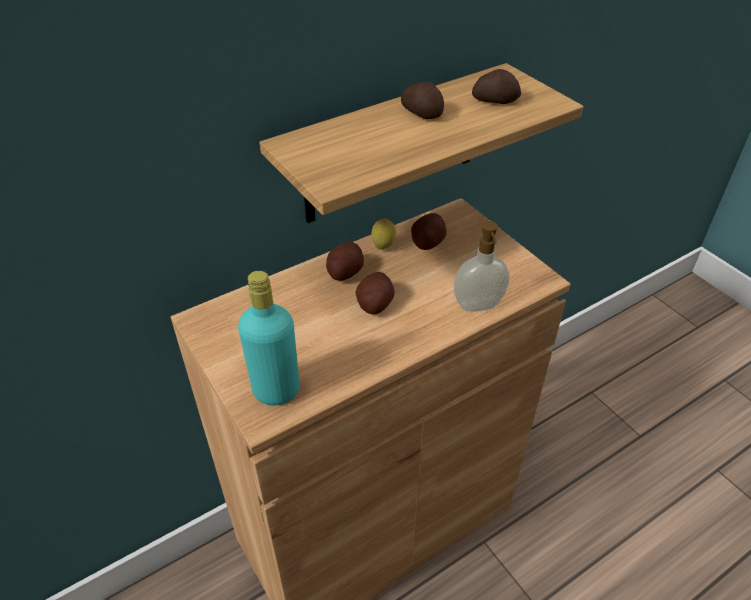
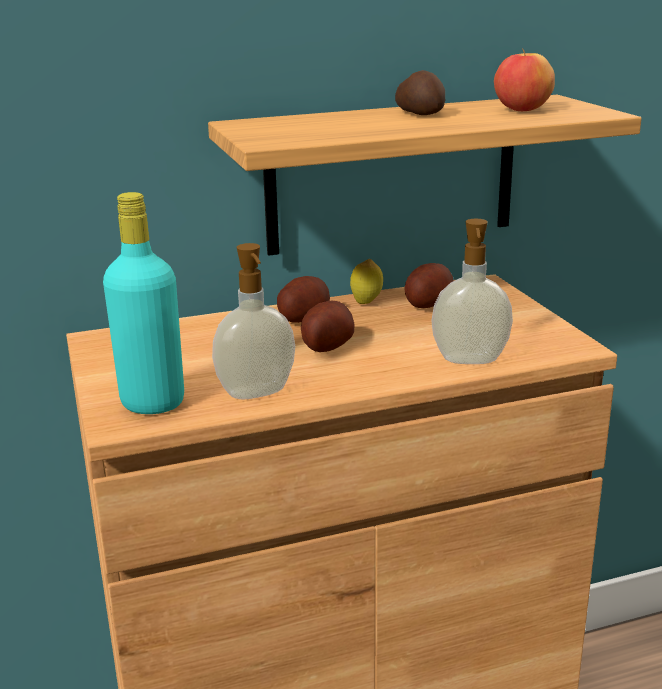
camera: 15 degrees right, 20 degrees down
(347, 367) = (257, 393): none -> soap dispenser
(495, 100) = (522, 110): potato -> apple

